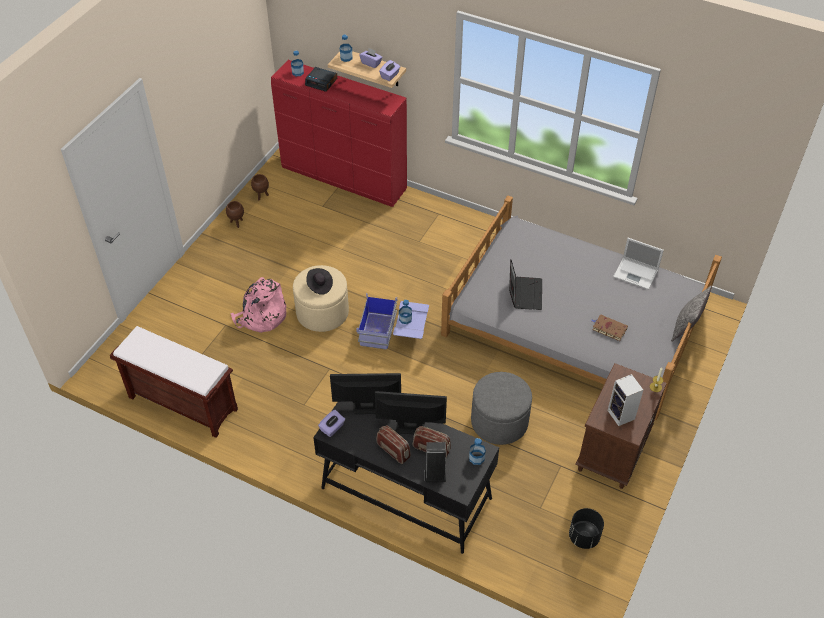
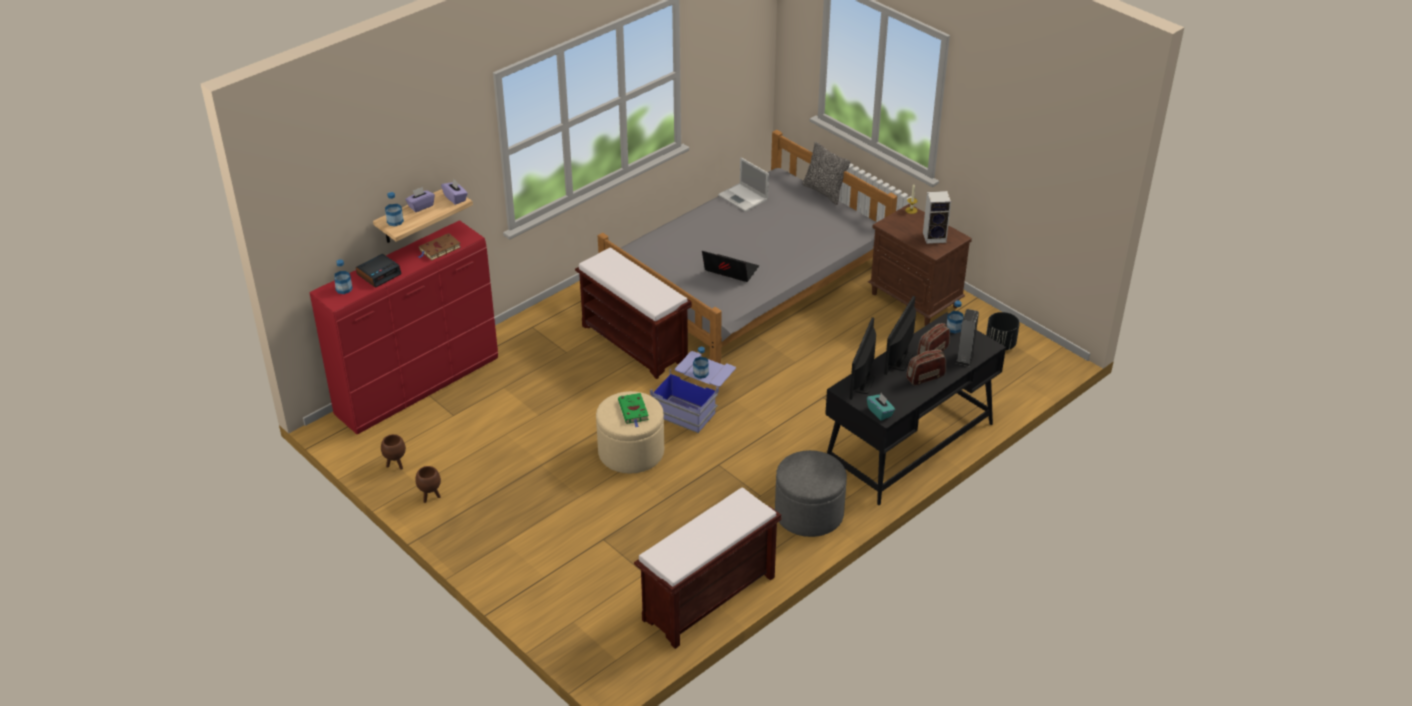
camera: 70 degrees left, 10 degrees down
(261, 317) = (608, 505): pink backpack -> none
(319, 285) = (634, 411): black hat -> green book
(332, 428) = (880, 412): purple tissue box -> turquoise tissue box
(450, 277) = (635, 343): none -> brown bench
(499, 421) = (849, 360): grey ottoman -> grey ottoman (809, 513)
(608, 328) = (804, 234): brown book -> brown book (439, 249)
(636, 274) = (744, 198): laptop -> laptop turned 90 degrees clockwise

